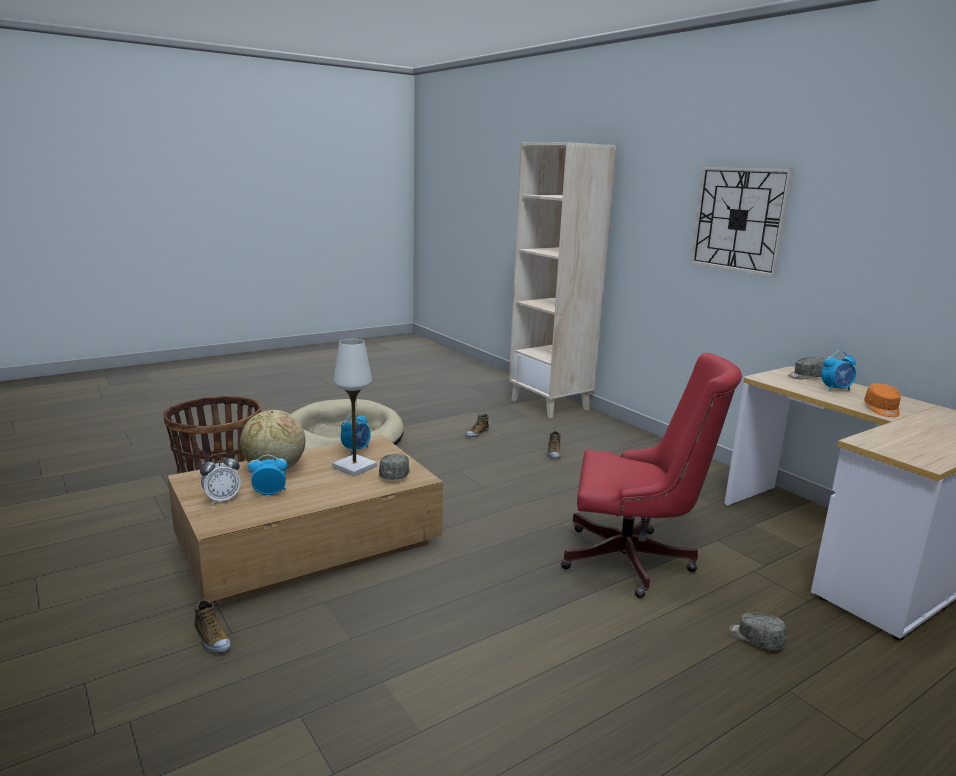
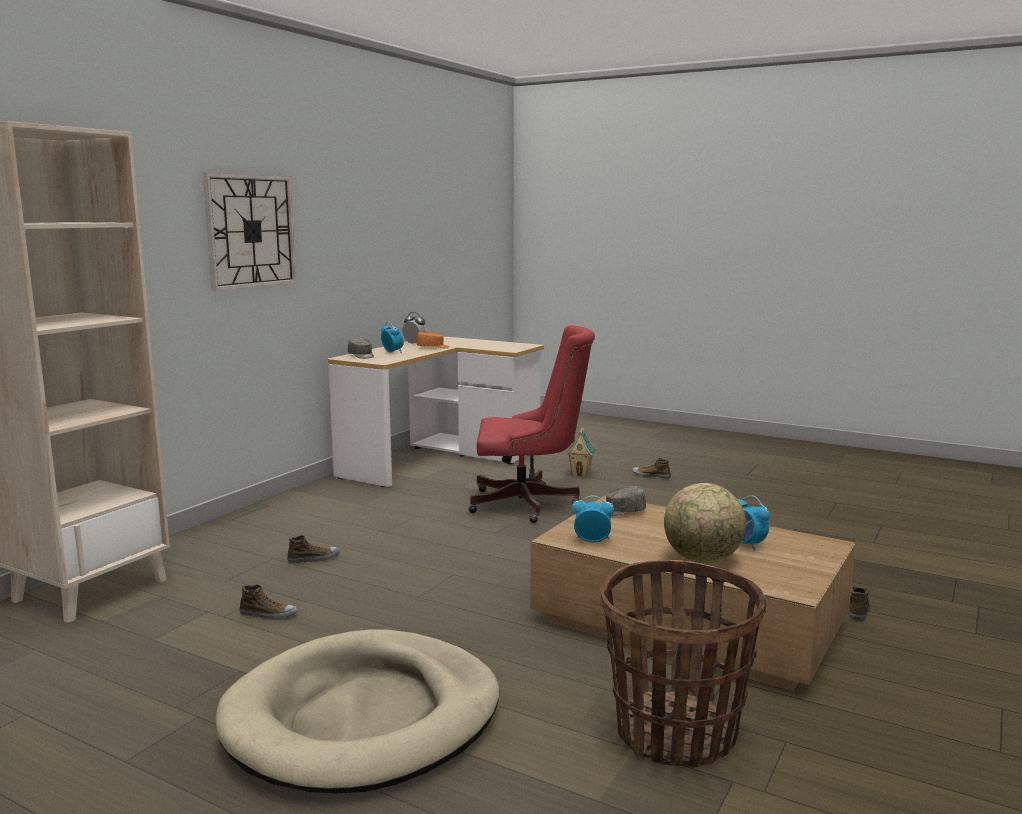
camera: 115 degrees left, 5 degrees down
(222, 499) = (795, 558): alarm clock -> alarm clock (414, 344)
(354, 467) = (634, 530): white table lamp -> none
(634, 561) = (530, 504): red office chair -> red office chair turned 105 degrees clockwise
(738, 709) = (651, 475): none -> shoe
(755, 638) = (581, 474): grey cap -> toy house

